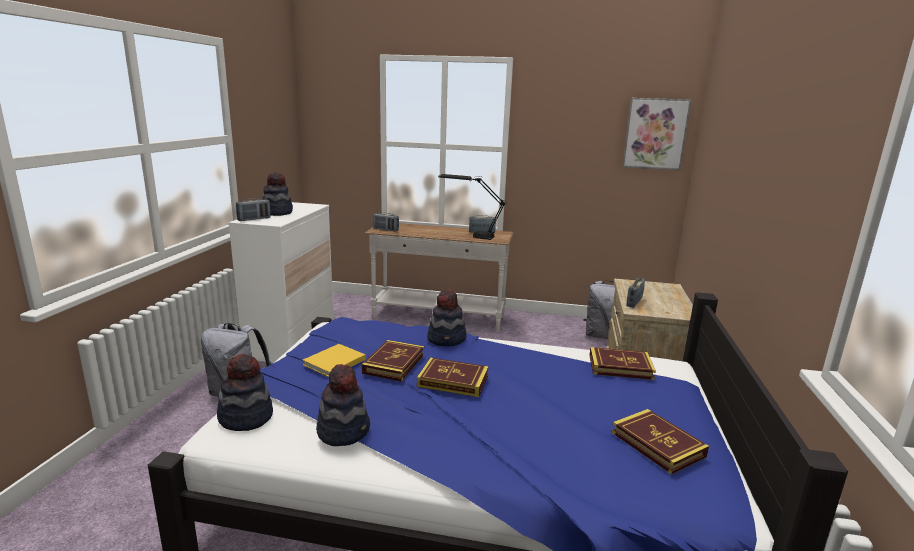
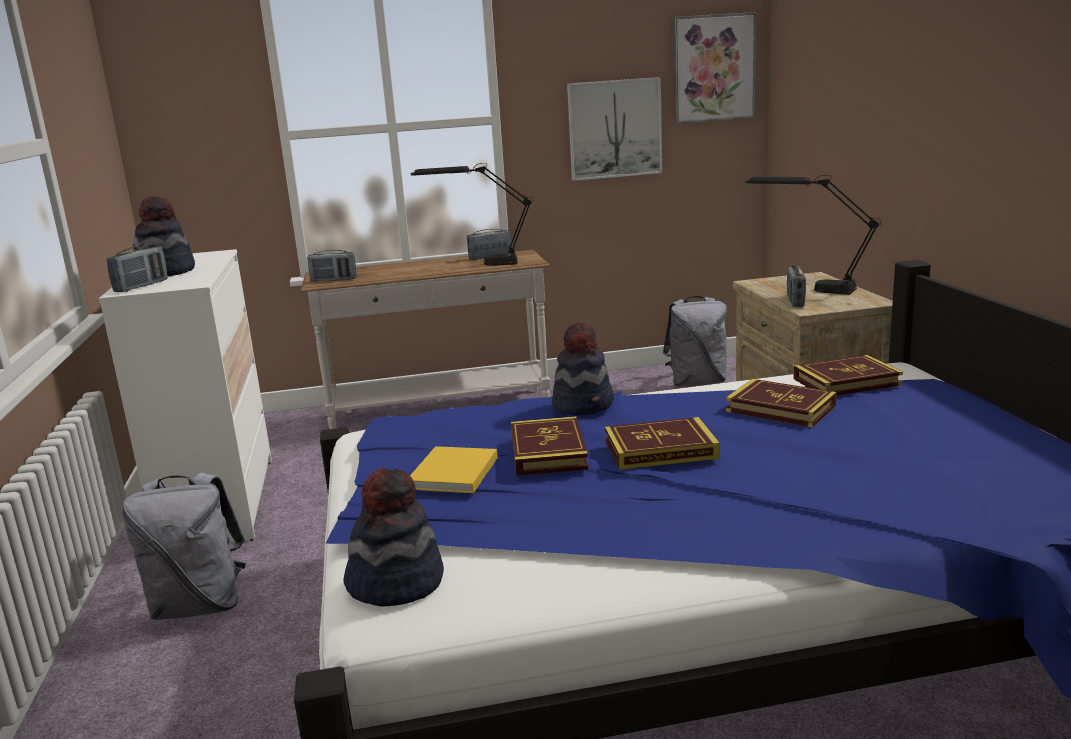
camera: 20 degrees left, 0 degrees up
(344, 430) = (584, 550): hat -> none
(580, 164) = (614, 129): none -> picture
(655, 294) = (808, 288): none -> black table lamp
(657, 444) = (992, 449): book -> book (780, 409)

